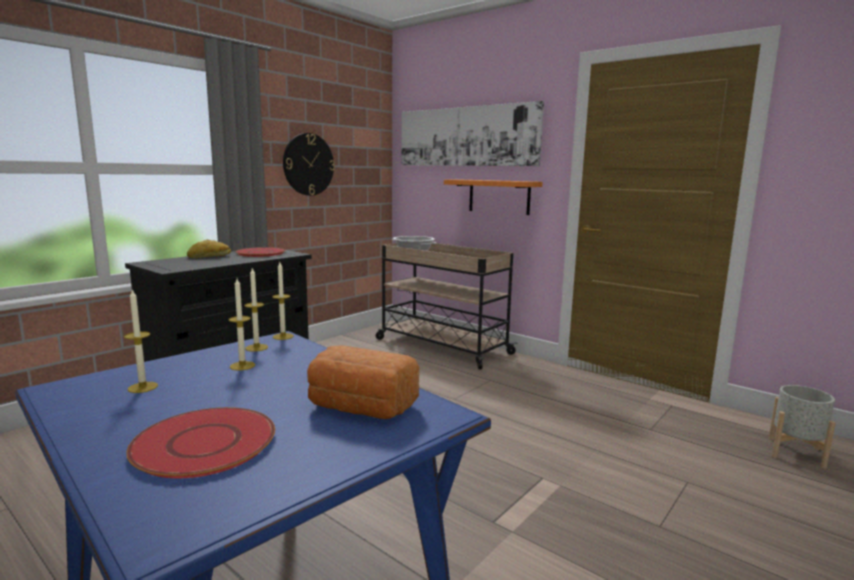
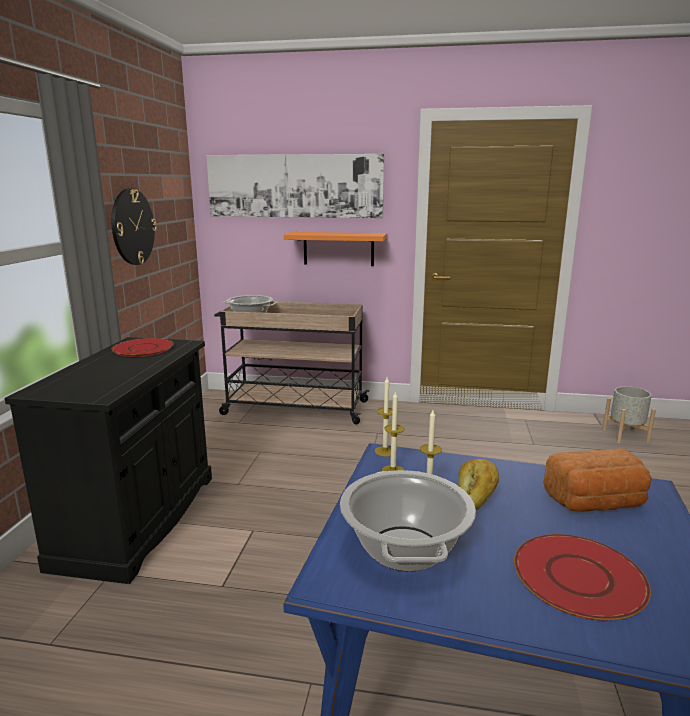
camera: 30 degrees left, 5 degrees up
(143, 387) = (404, 548): candle -> cooking pot
(209, 257) = (95, 365): bread -> bread (476, 494)

